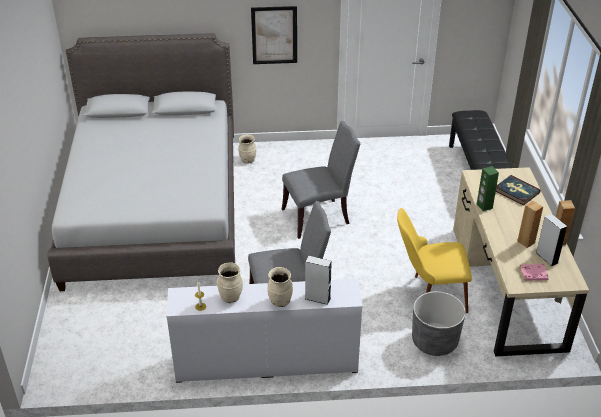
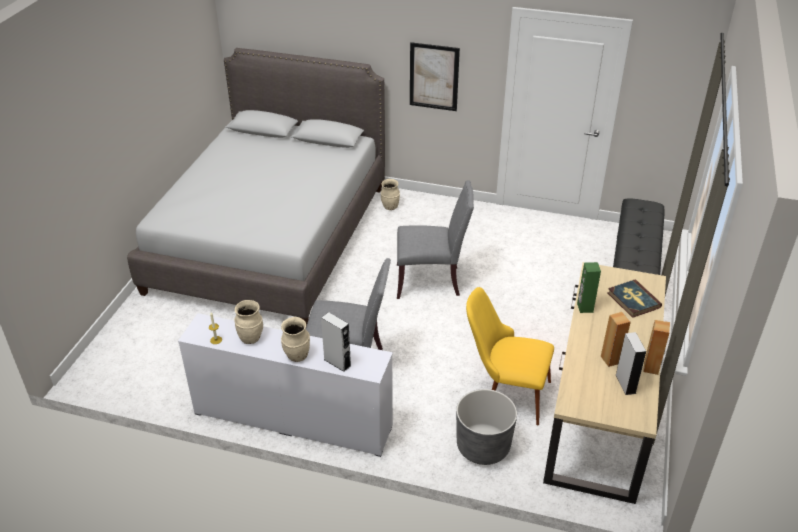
camera: 20 degrees right, 0 degrees up
(533, 274) = (597, 399): pink book -> none

